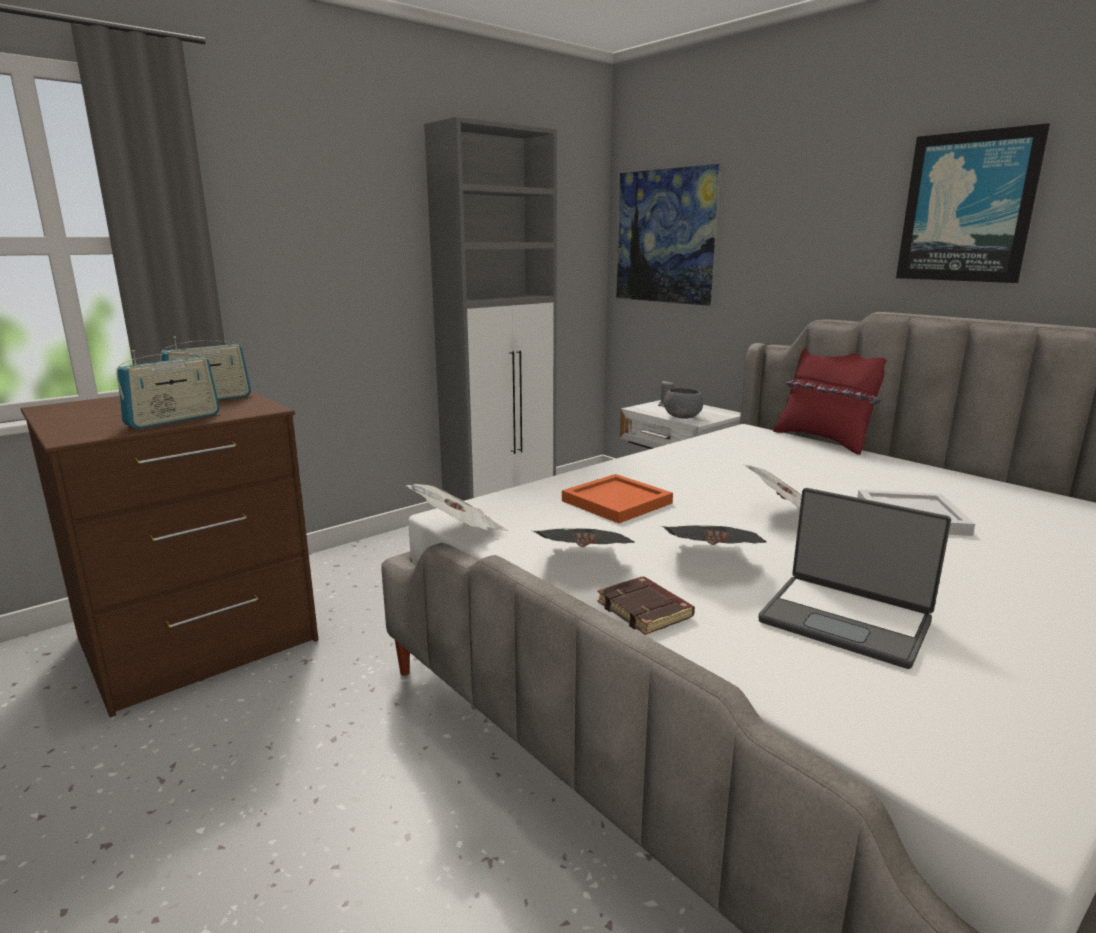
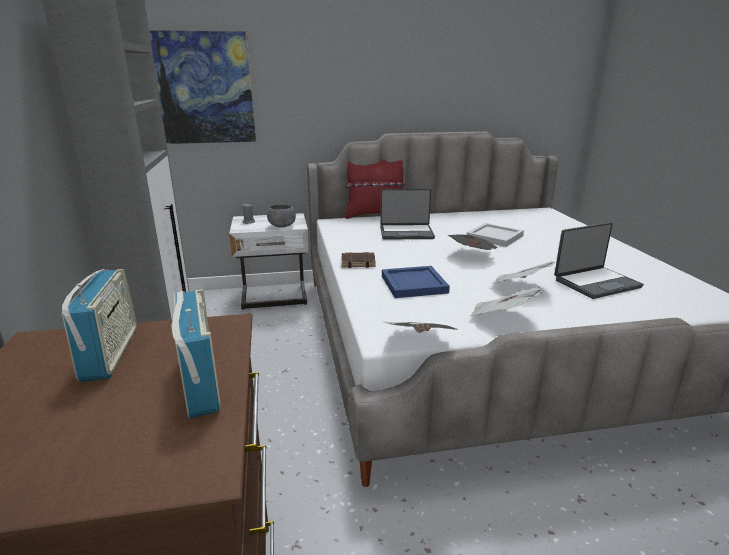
camera: 60 degrees left, 5 degrees up
(614, 502) = (413, 285): orange tray -> blue tray
(646, 611) = (571, 319): brown book -> brown book (358, 262)
(794, 466) = (406, 233): none -> laptop
(967, 207) = (420, 72): picture -> none

